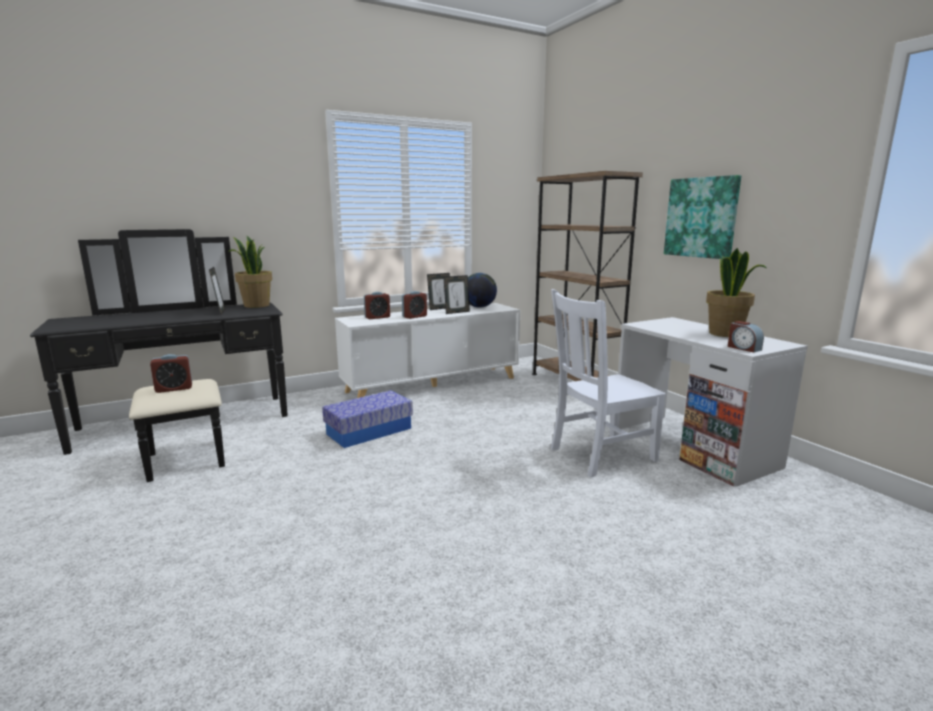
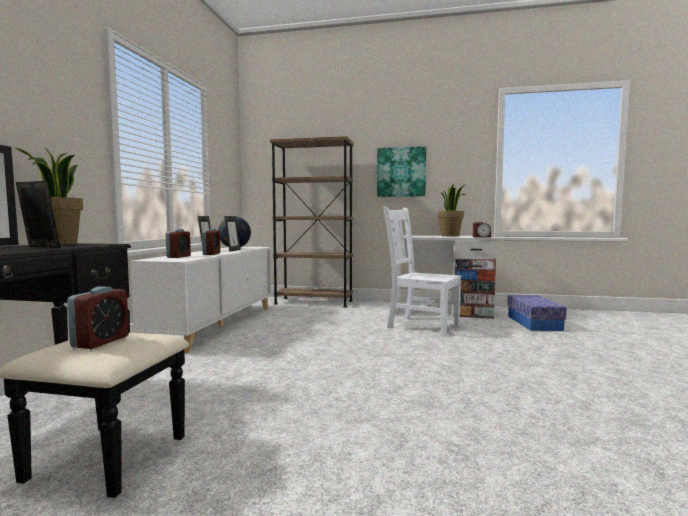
camera: 50 degrees left, 10 degrees down
(369, 431) = (254, 362): storage box -> storage box (534, 323)
(599, 455) = (421, 325): white chair -> white chair turned 105 degrees clockwise

